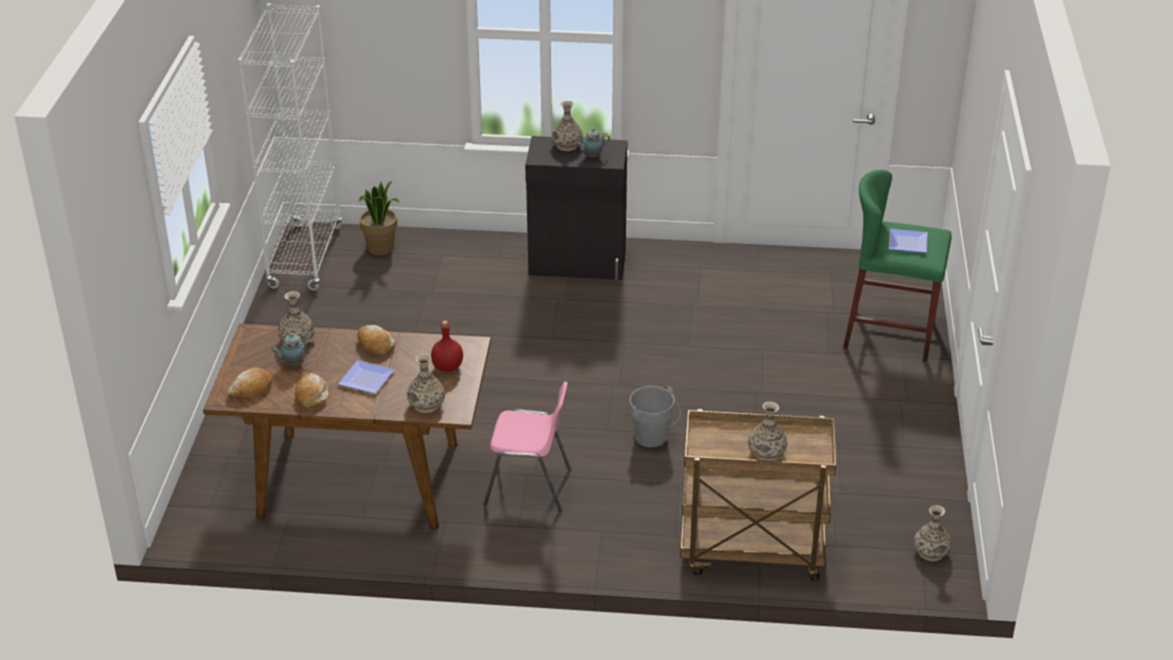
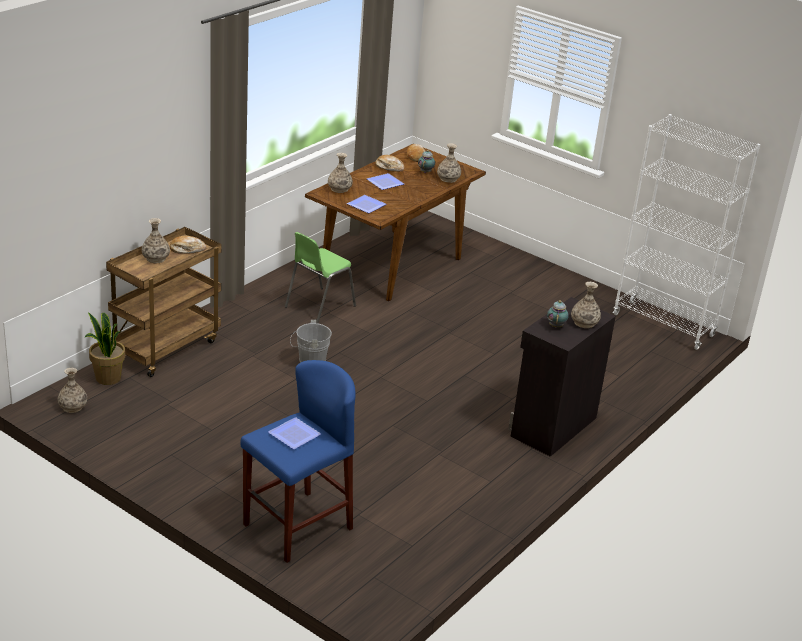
camera: 120 degrees right, 5 degrees down
(375, 344) = (416, 195): bread -> bread (187, 249)
(381, 248) = (651, 356): potted plant -> potted plant (107, 378)
(447, 367) = (366, 205): red bottle -> plate
(529, 487) = (319, 306): pink chair -> green chair
(889, 334) = (297, 526): green stool -> blue stool

